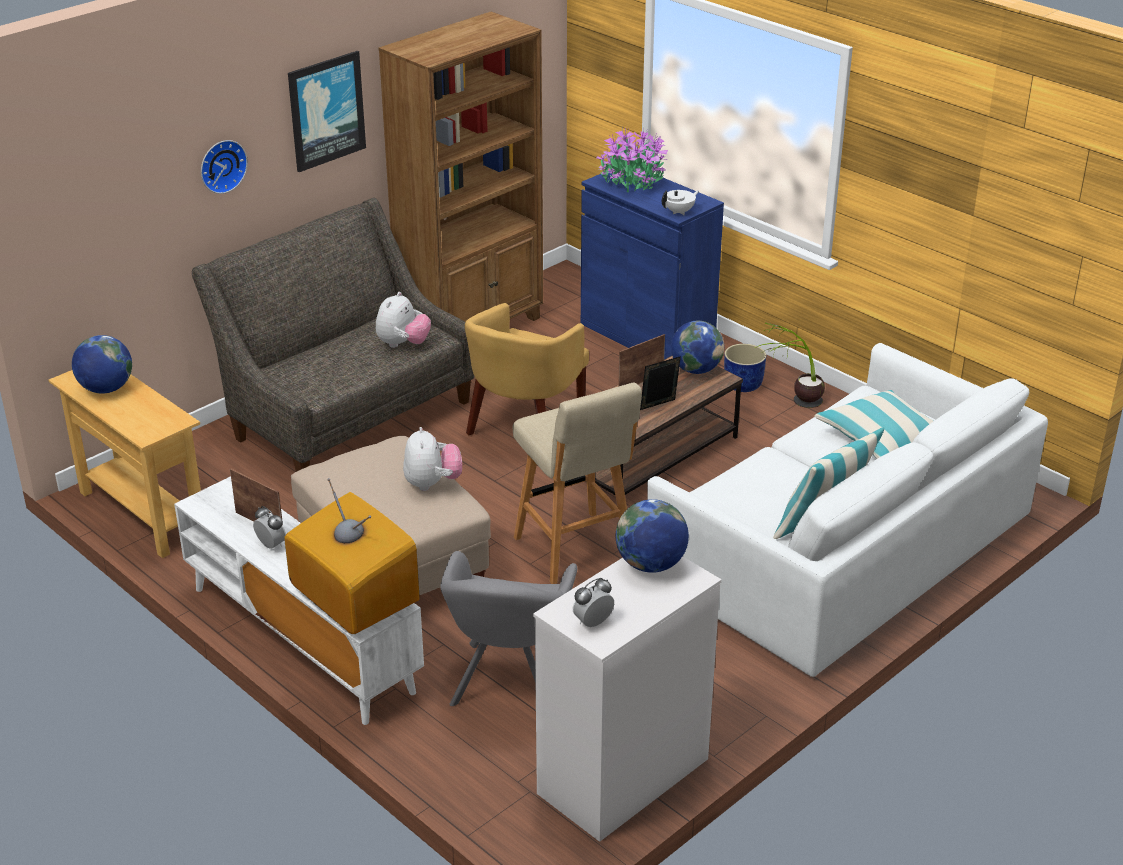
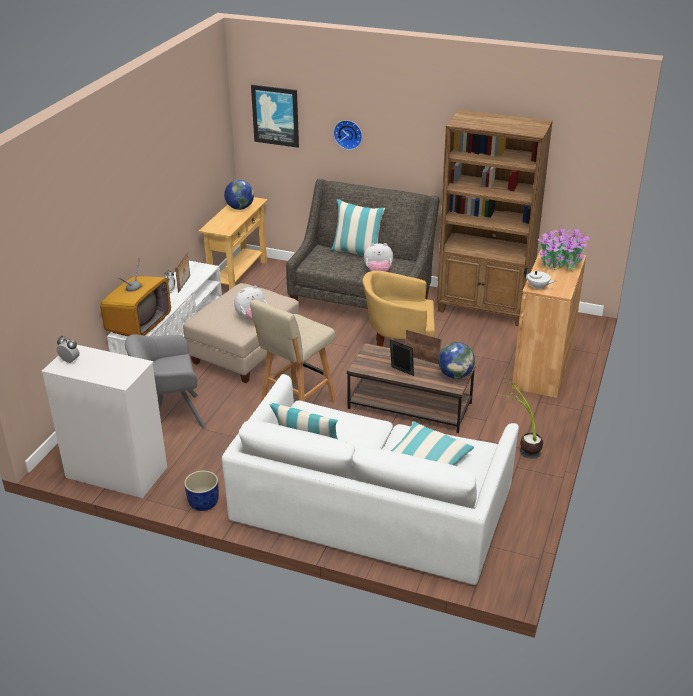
camera: 65 degrees right, 0 degrees up
(322, 344) = (357, 253): none -> pillow
(326, 110) = (420, 132): picture -> picture (275, 115)
(647, 335) = (542, 369): blue cabinet -> brown cabinet
(650, 564) = (128, 365): globe -> none
(743, 385) = (521, 420): blue planter -> blue planter (203, 503)

